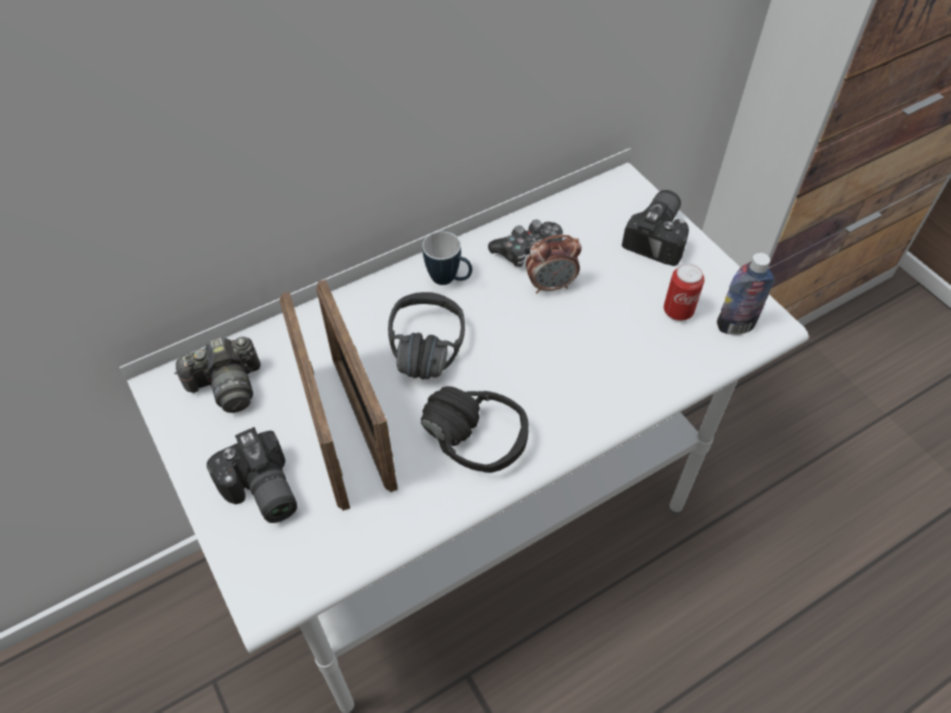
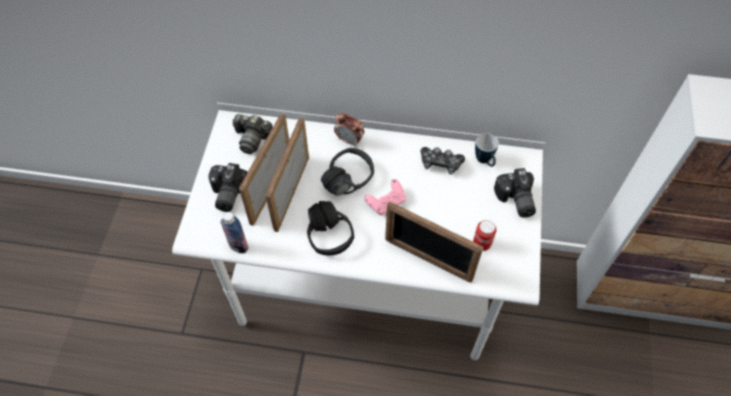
camera: 40 degrees right, 5 degrees up
(449, 280) = (388, 153): mug -> mug (485, 161)
(510, 343) = (386, 202): none -> pink game controller
(551, 285) = (433, 188): alarm clock -> alarm clock (349, 140)
(636, 376) = (428, 259): none -> picture frame
(660, 236) = (515, 200): camera -> camera turned 105 degrees clockwise
(735, 326) = (503, 271): bottle -> bottle (238, 245)

